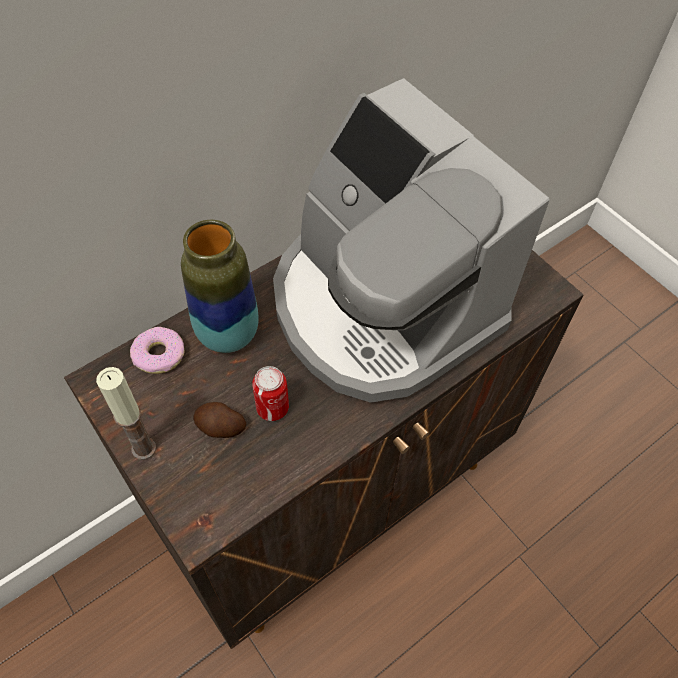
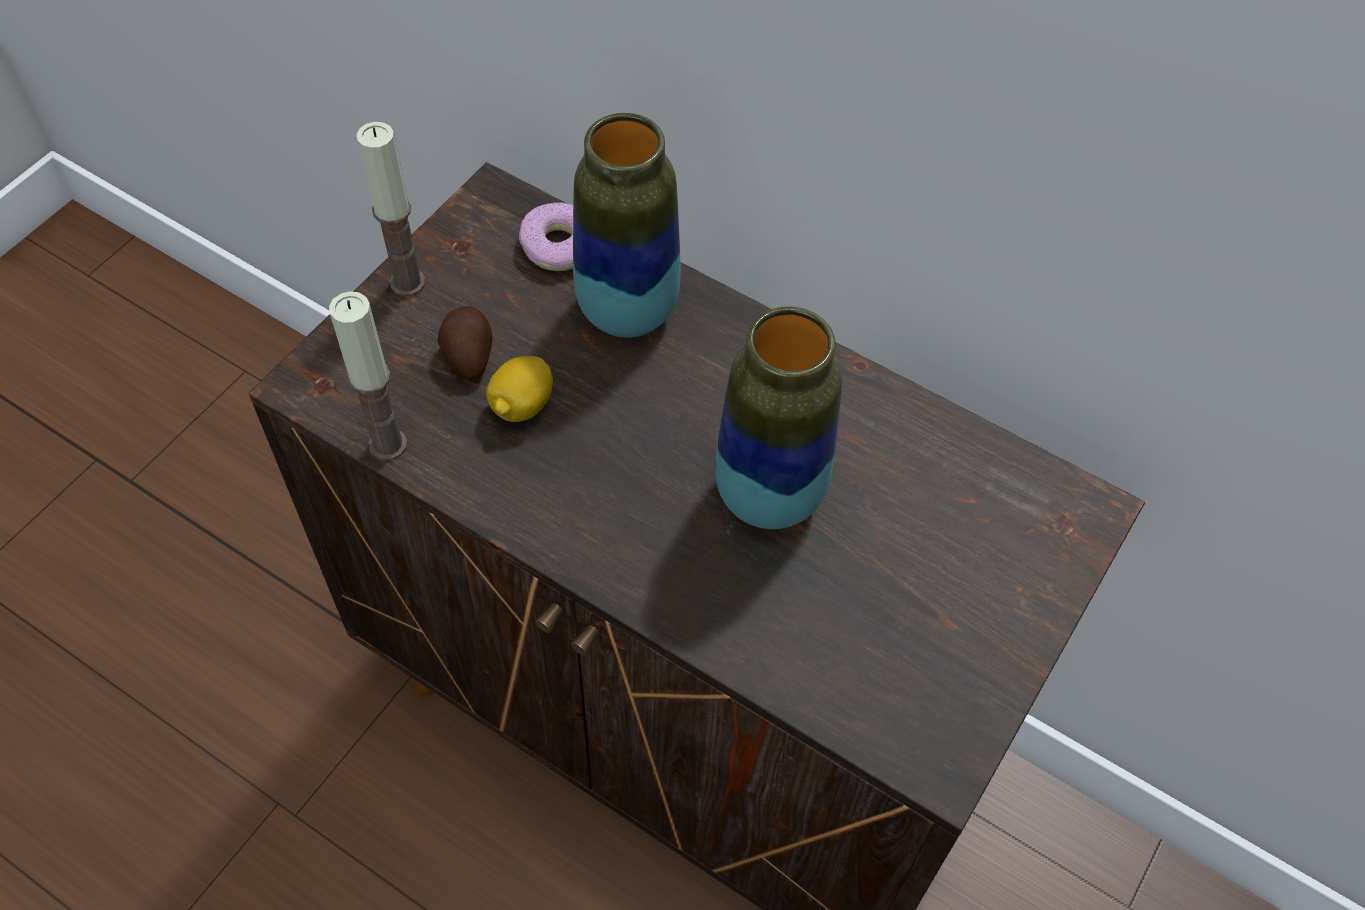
camera: 70 degrees right, 0 degrees up
(269, 490) = (388, 444): none -> candle
(272, 408) = (522, 406): can -> lemon
(381, 307) = (769, 496): coffee machine -> vase

